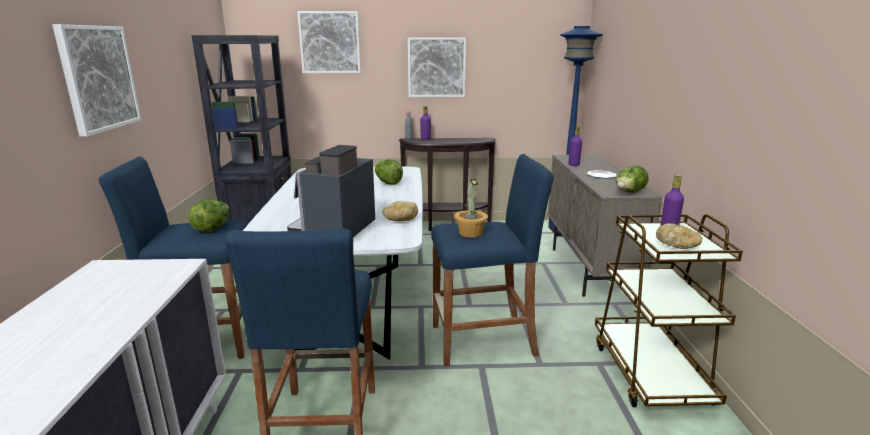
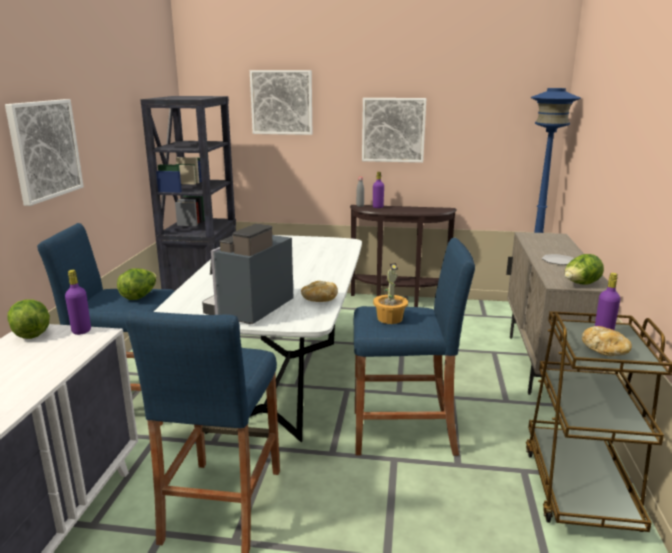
camera: 10 degrees right, 0 degrees up
(388, 183) = (321, 257): lettuce -> lettuce (31, 333)
(573, 165) = (533, 246): purple bottle -> purple bottle (81, 331)

